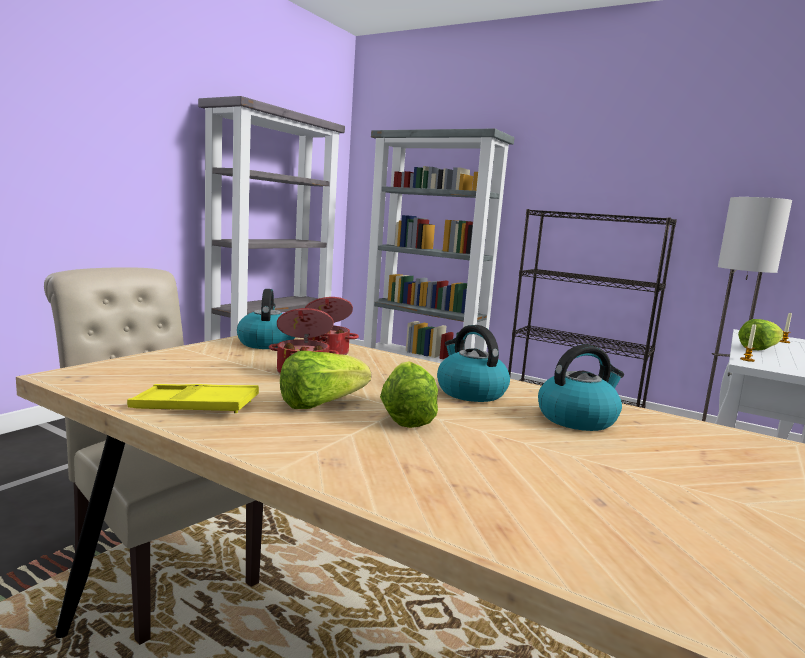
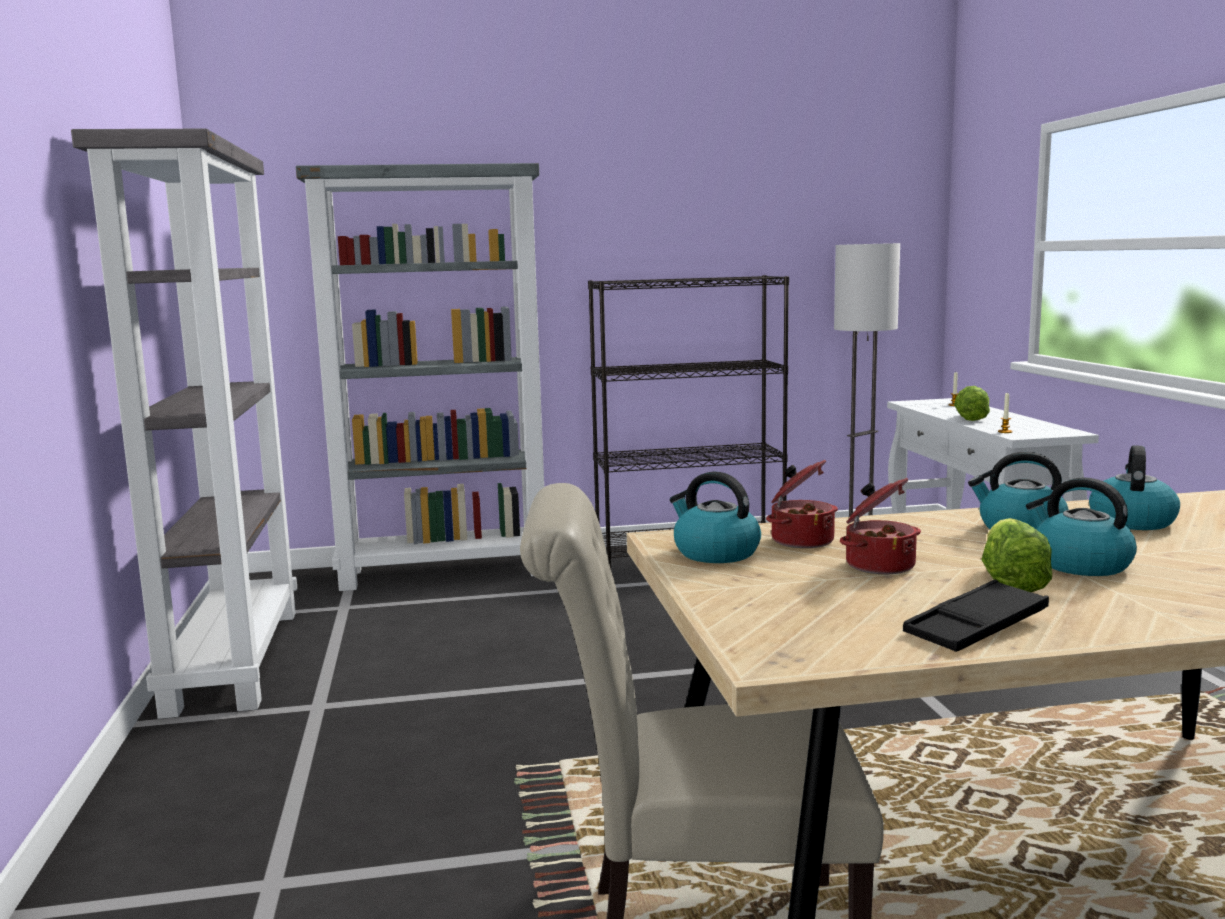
camera: 40 degrees left, 0 degrees up
(195, 406) = (976, 627): yellow tray -> black tray
(406, 416) = (1080, 564): lettuce -> kettle

